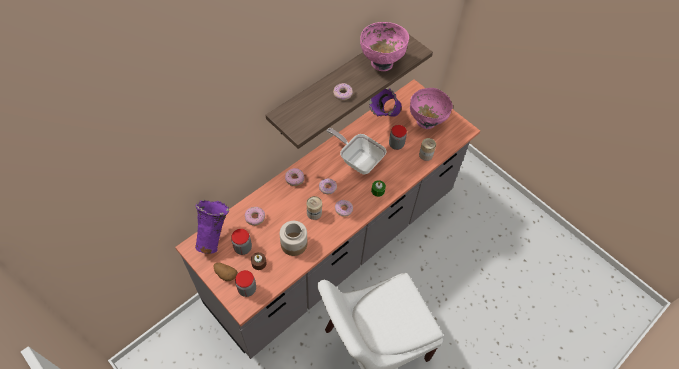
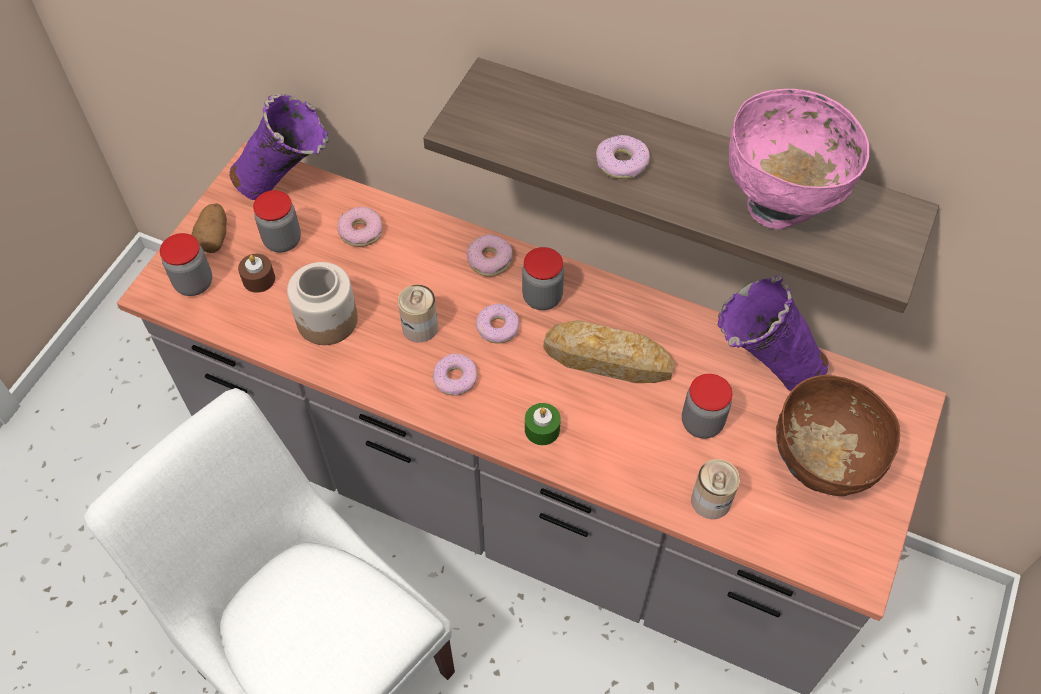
camera: 70 degrees right, 0 degrees up
(321, 169) = (542, 297): none -> jar
(358, 160) = (607, 359): frying pan -> bread
(426, 122) = (819, 468): pink bowl -> brown bowl

